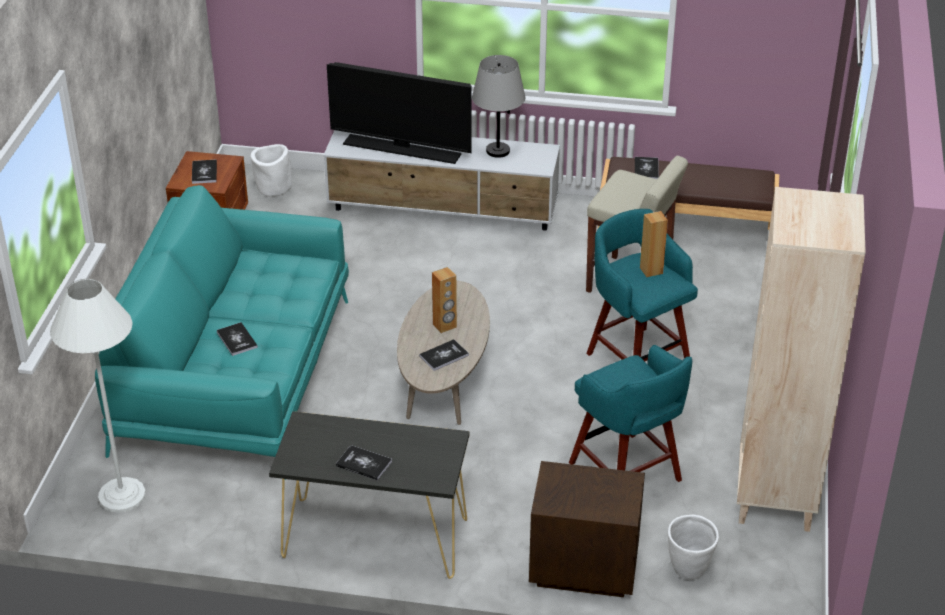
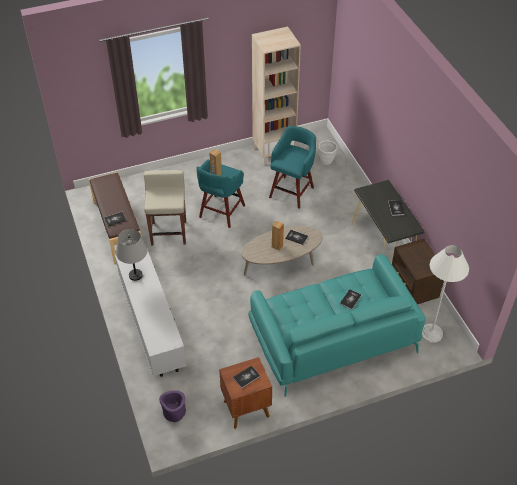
camera: 120 degrees left, 10 degrees up
(273, 187) = (174, 413): white planter -> purple planter
(402, 149) = (157, 314): television -> none
(582, 567) = (348, 186): brown nightstand -> brown nightstand (413, 289)

